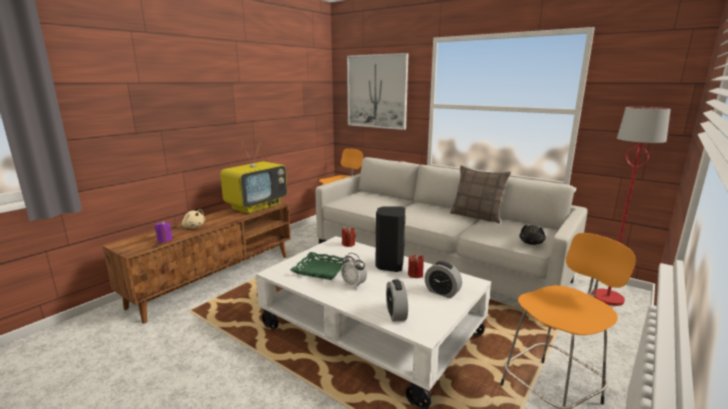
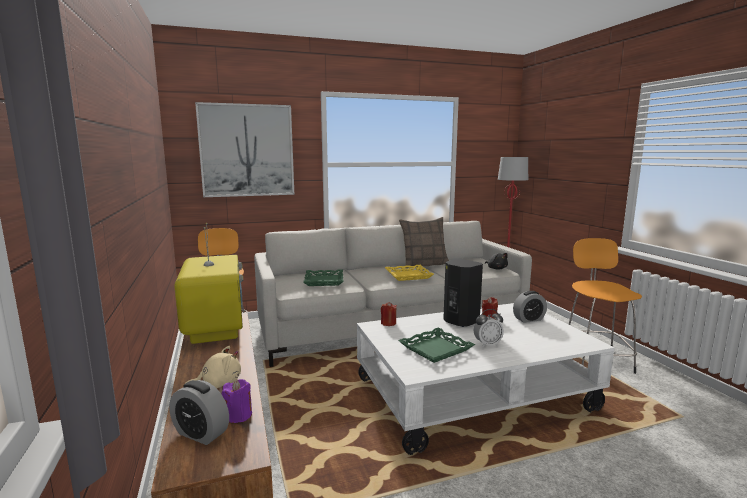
camera: 55 degrees left, 5 degrees down
(369, 202) = (324, 281): none -> green tray
(396, 314) = (554, 343): alarm clock -> alarm clock (201, 433)
(429, 219) = (408, 276): none -> yellow tray

